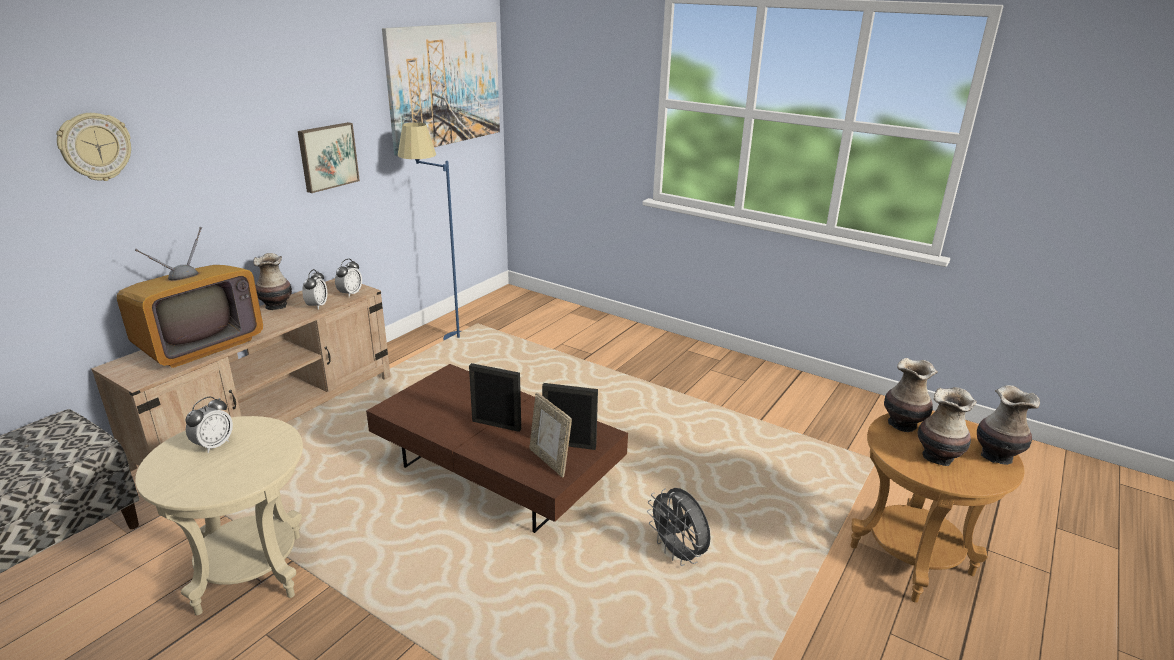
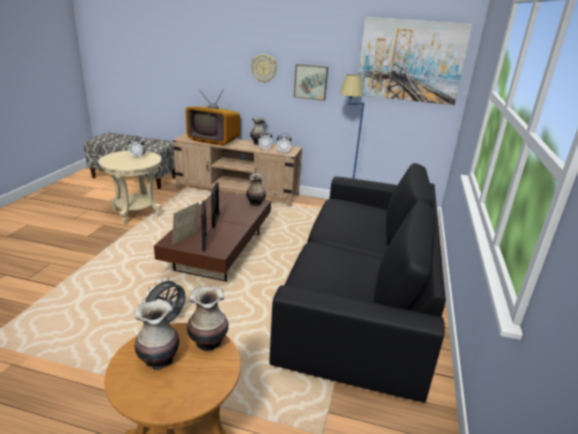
camera: 70 degrees right, 0 degrees up
(95, 147) = (207, 47): wall clock -> wall clock (264, 68)
(649, 378) = (361, 289): none -> black sofa
(995, 456) = (167, 401): vase -> vase (255, 203)

